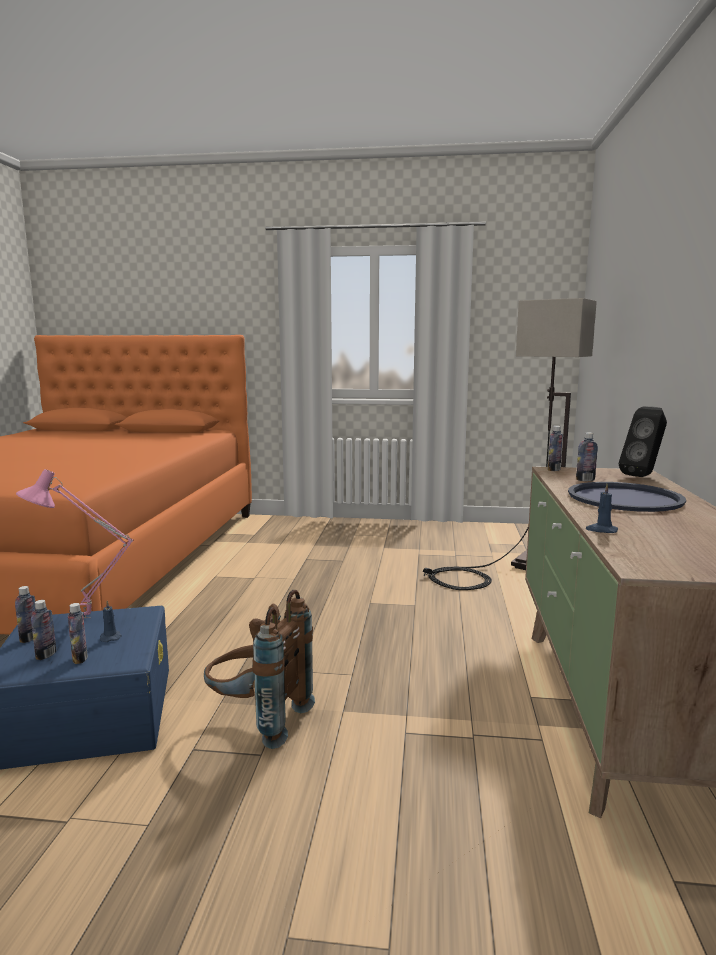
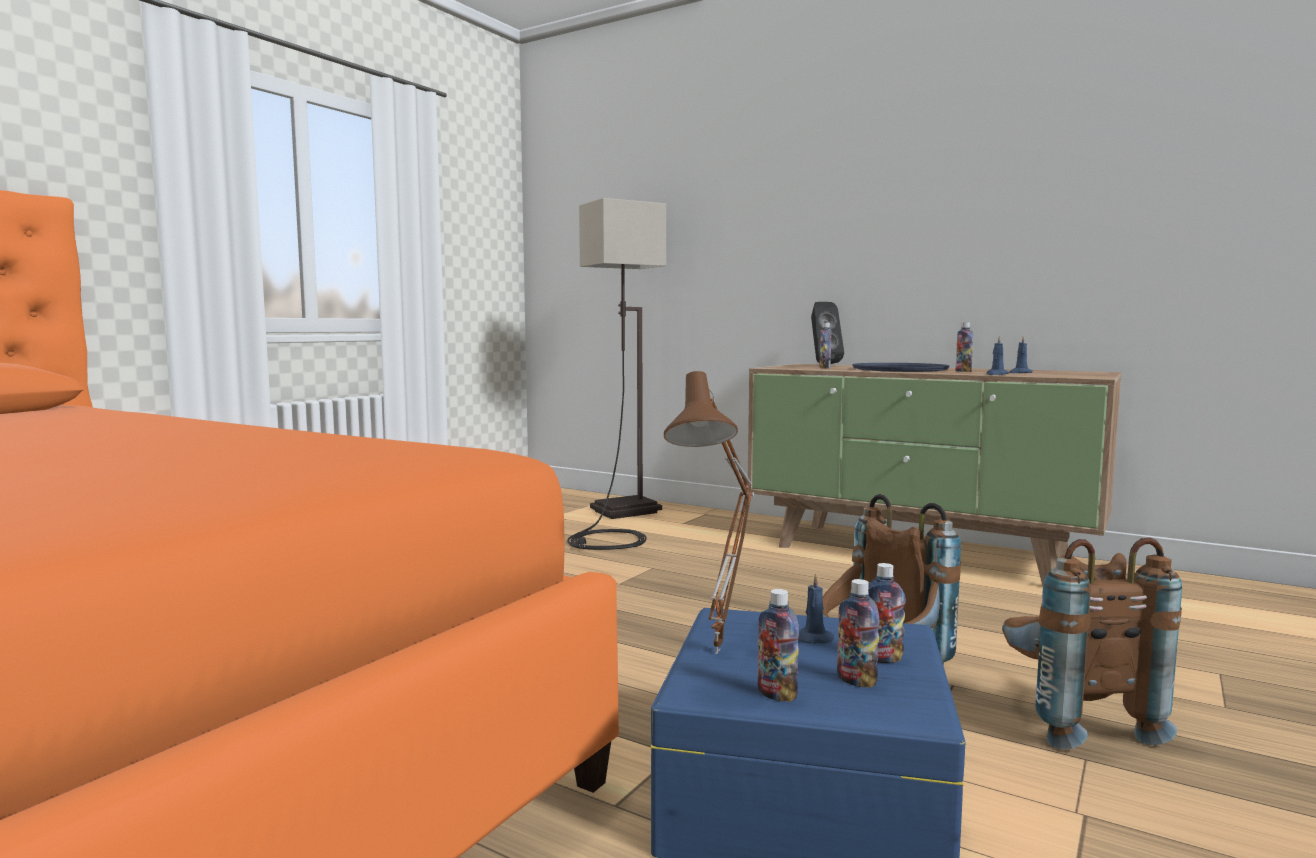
camera: 65 degrees left, 5 degrees down
(85, 619) = (723, 653): pink table lamp -> brown table lamp
(218, 819) = (1071, 719): none -> brown backpack
(554, 469) = (774, 367): bottle -> bottle (963, 371)
(663, 538) = (1020, 373): none -> blue candle

